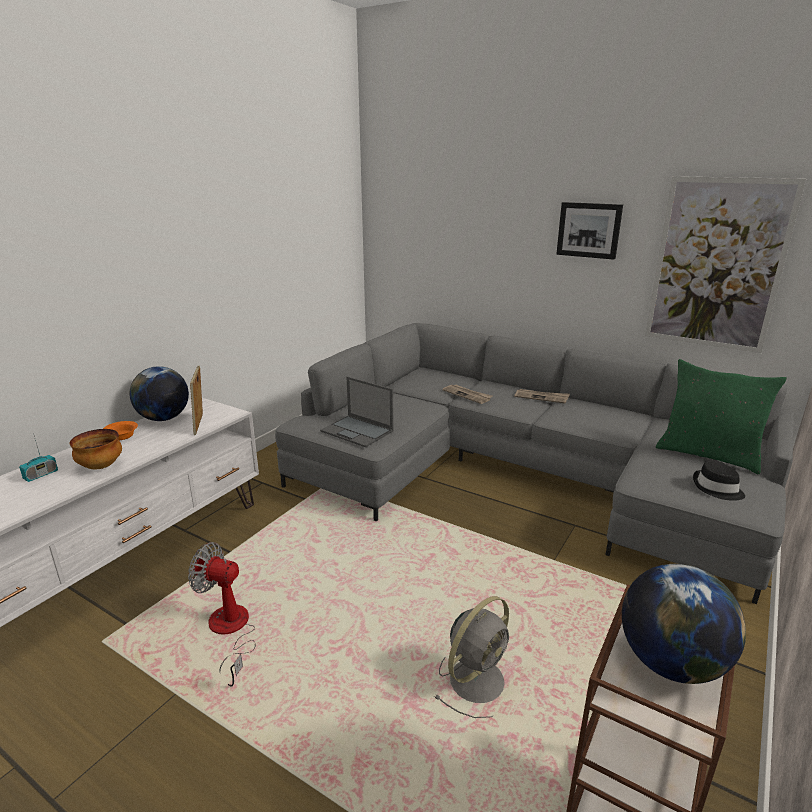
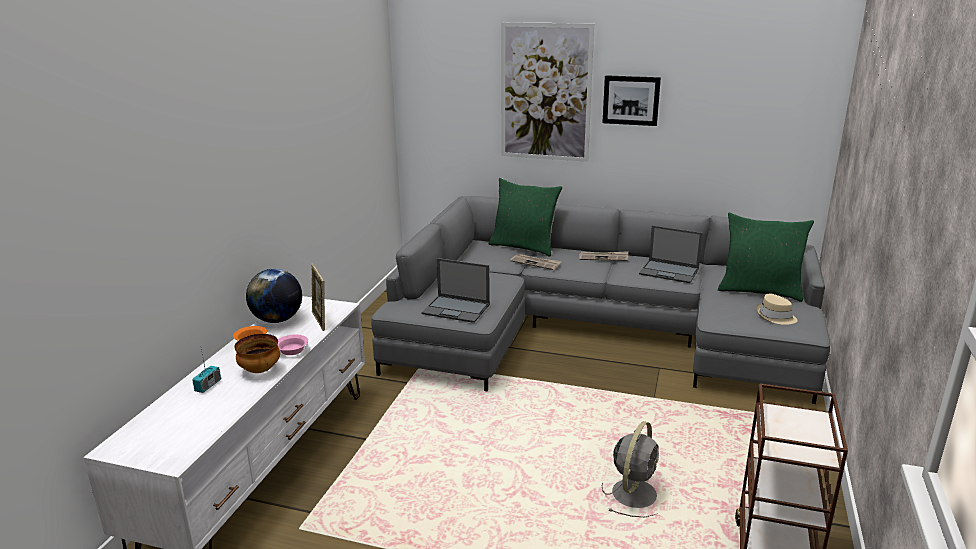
camera: 15 degrees left, 0 degrees up
(147, 450) = (291, 350): none -> pink bowl
(230, 632) = (412, 499): fan -> none
(465, 378) = (524, 247): none -> green pillow
(608, 420) = (669, 272): none -> laptop
(671, 663) = (799, 426): globe -> none
(717, 265) = (744, 127): picture -> picture (545, 92)
(717, 488) = (775, 316): black hat -> beige hat

